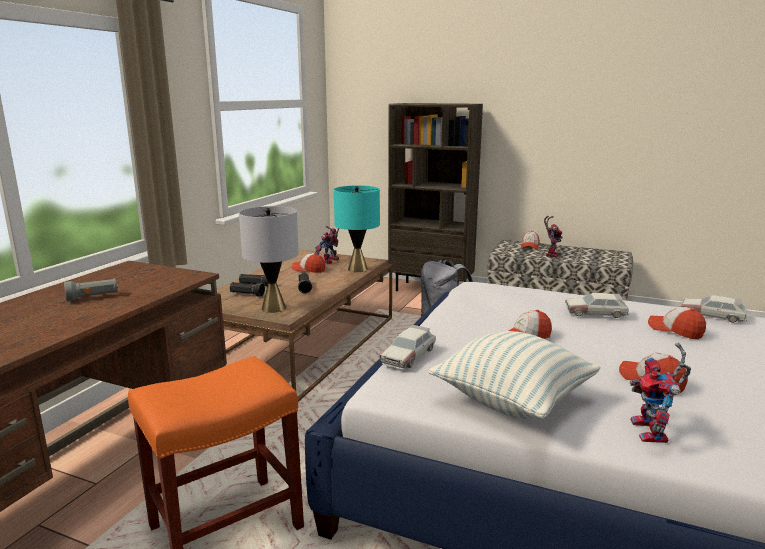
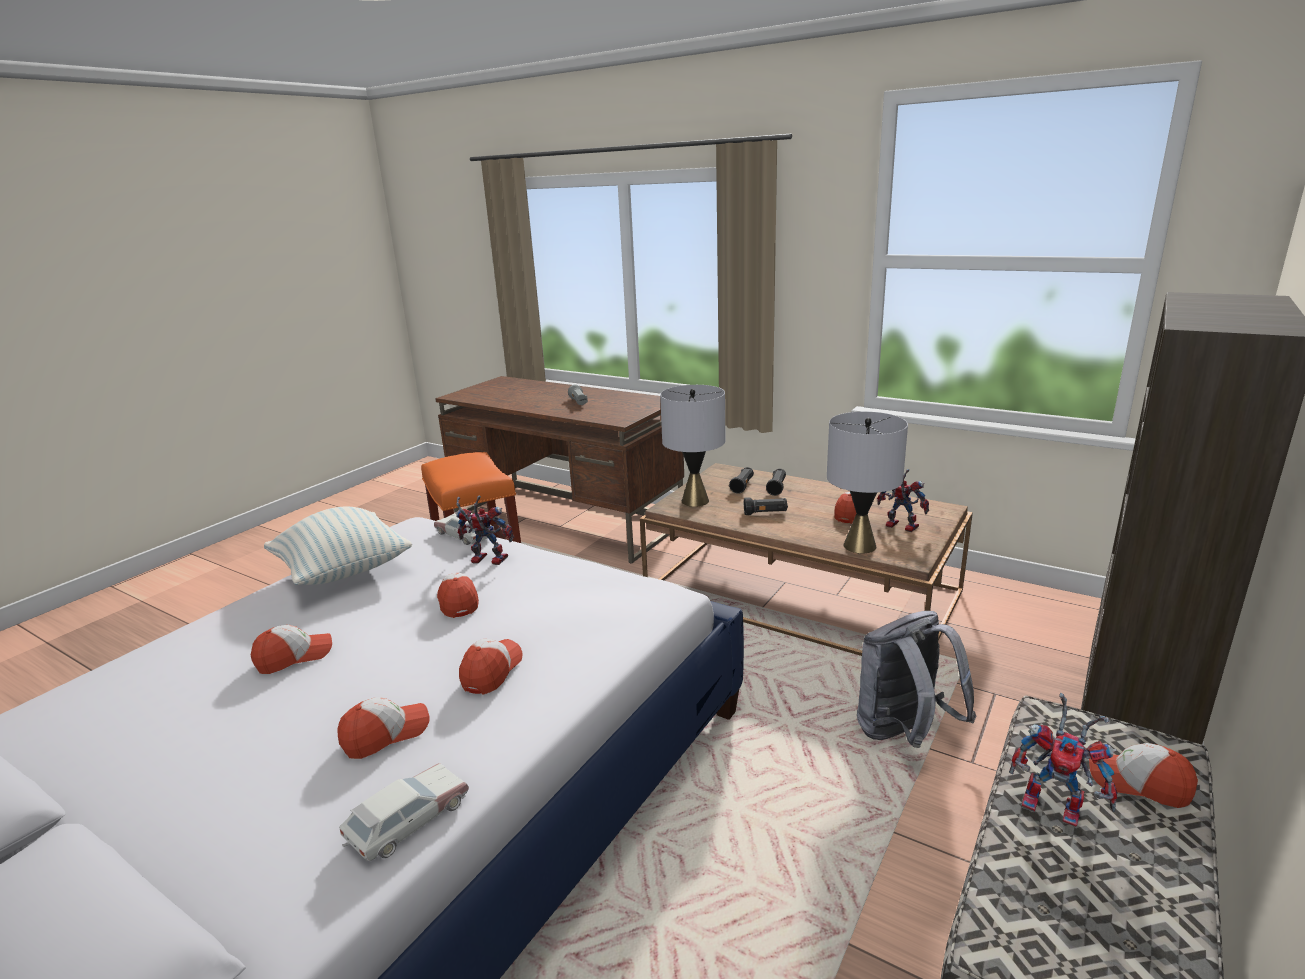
camera: 100 degrees right, 5 degrees up
(358, 269) = (860, 546): turquoise table lamp -> grey table lamp
(596, 313) = (491, 671): toy car -> cap
(653, 434) = (228, 627): toy robot -> toy robot (485, 560)

